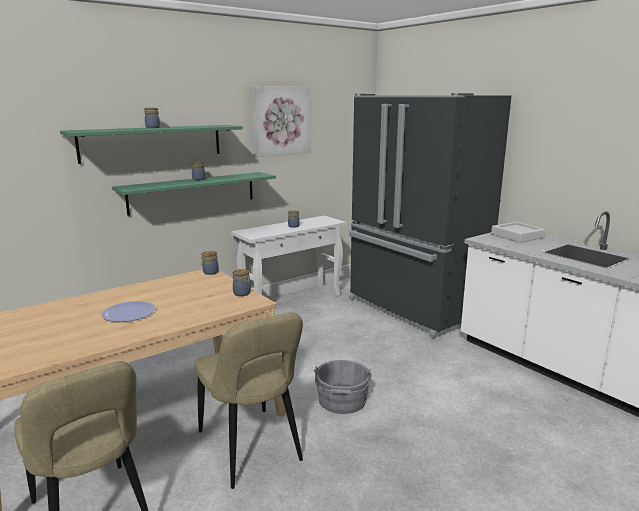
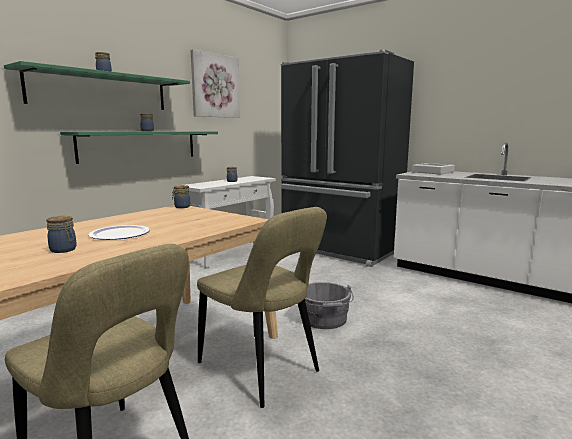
camera: 15 degrees left, 5 degrees down
(242, 293) = (230, 216): jar -> jar (64, 250)

